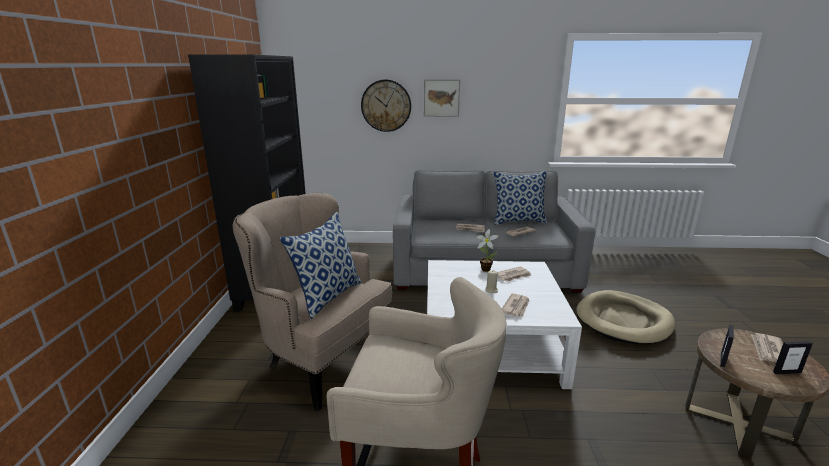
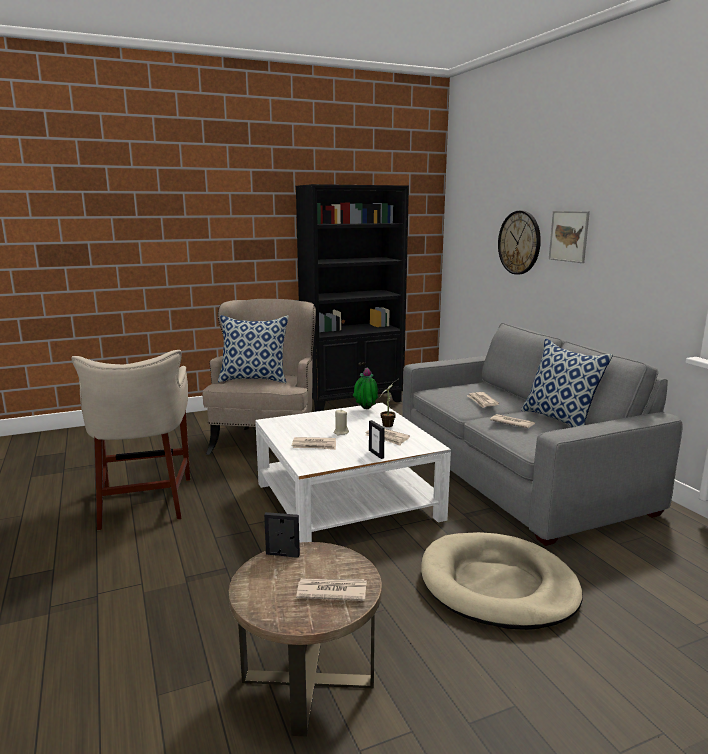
camera: 65 degrees right, 5 degrees down
(442, 269) = (365, 410): none -> potted plant
(786, 372) = (279, 598): picture frame -> picture frame (376, 454)

